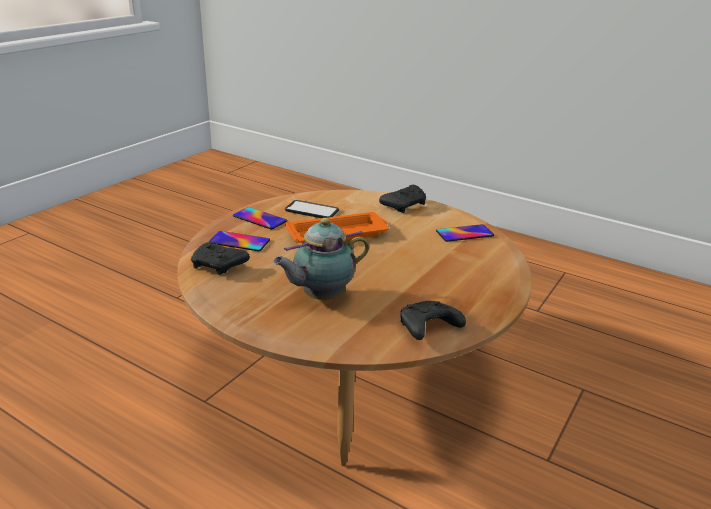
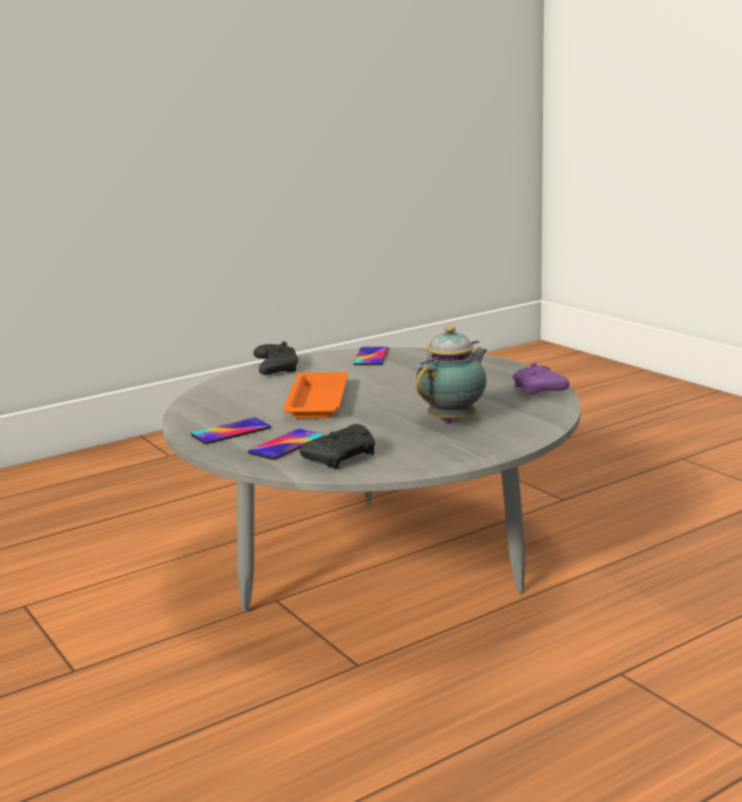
camera: 65 degrees left, 10 degrees down
(311, 210) = (238, 406): phone -> none
(321, 297) = (454, 420): teapot -> teapot turned 135 degrees counterclockwise
(351, 374) = (378, 565): brown coffee table -> grey coffee table
(427, 329) = (539, 391): black game controller -> purple game controller

